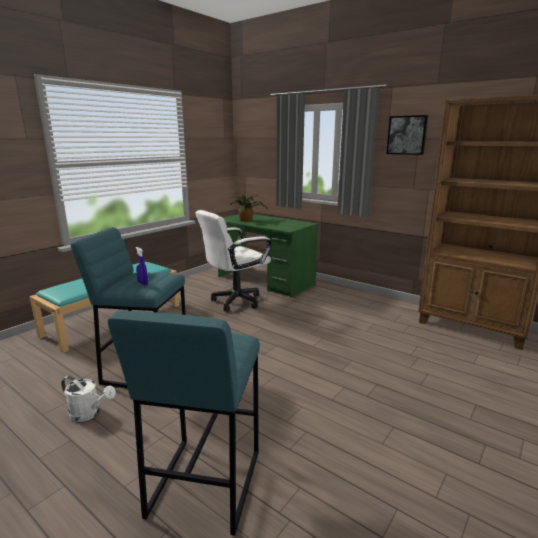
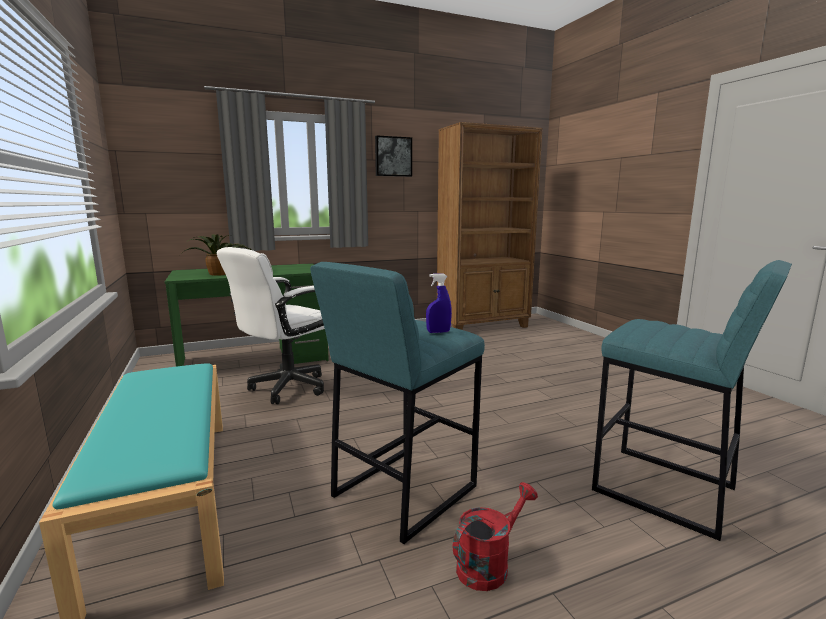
camera: 60 degrees left, 5 degrees down
(89, 413) = (489, 564): white watering can -> red watering can
(234, 303) = (286, 390): white office chair -> white office chair turned 45 degrees clockwise

